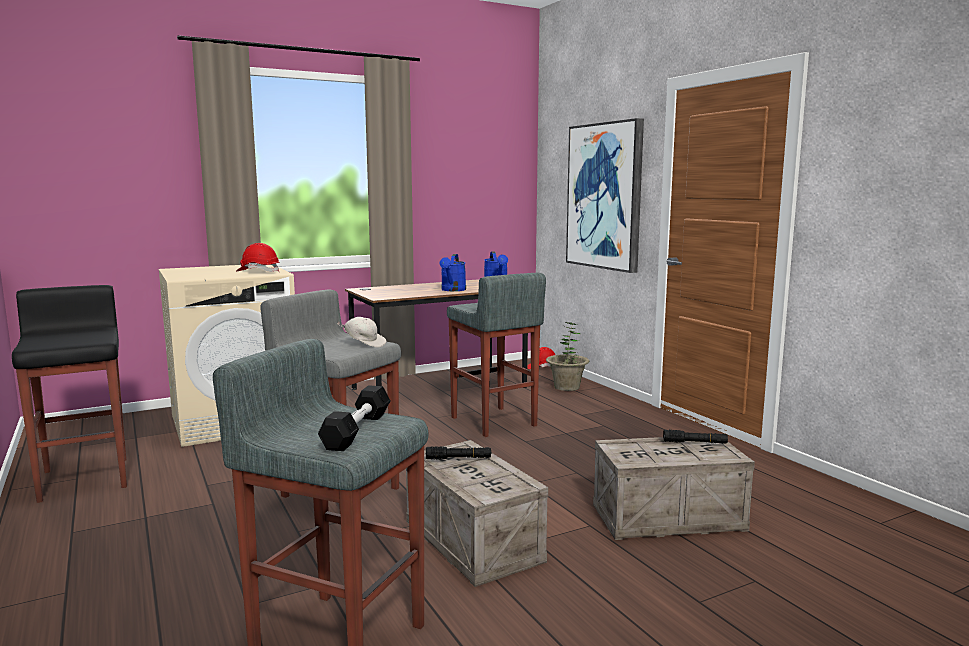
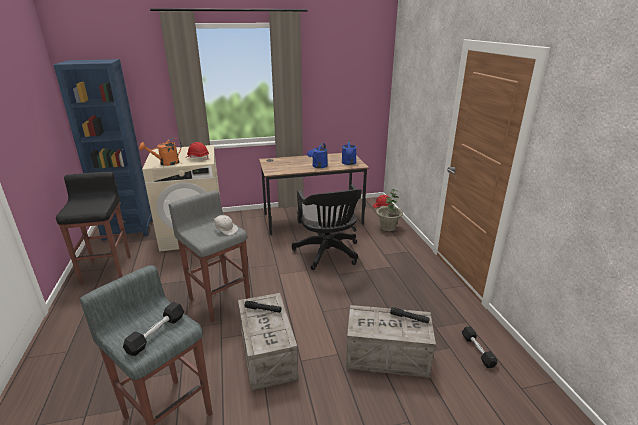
camera: 15 degrees right, 15 degrees up
(99, 426) = (128, 229): none -> blue bookcase
(206, 276) = (166, 163): none -> orange watering can
(493, 422) = (328, 254): grey stool -> black office chair
(605, 196) = (423, 111): picture -> none
(793, 494) = (477, 350): none -> black dumbbell

